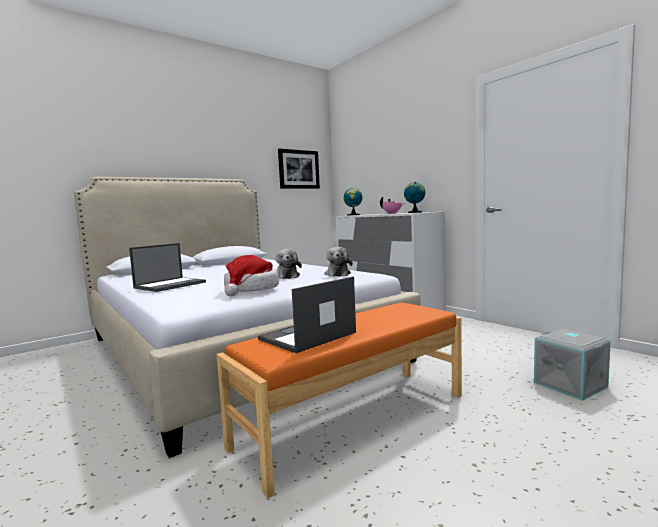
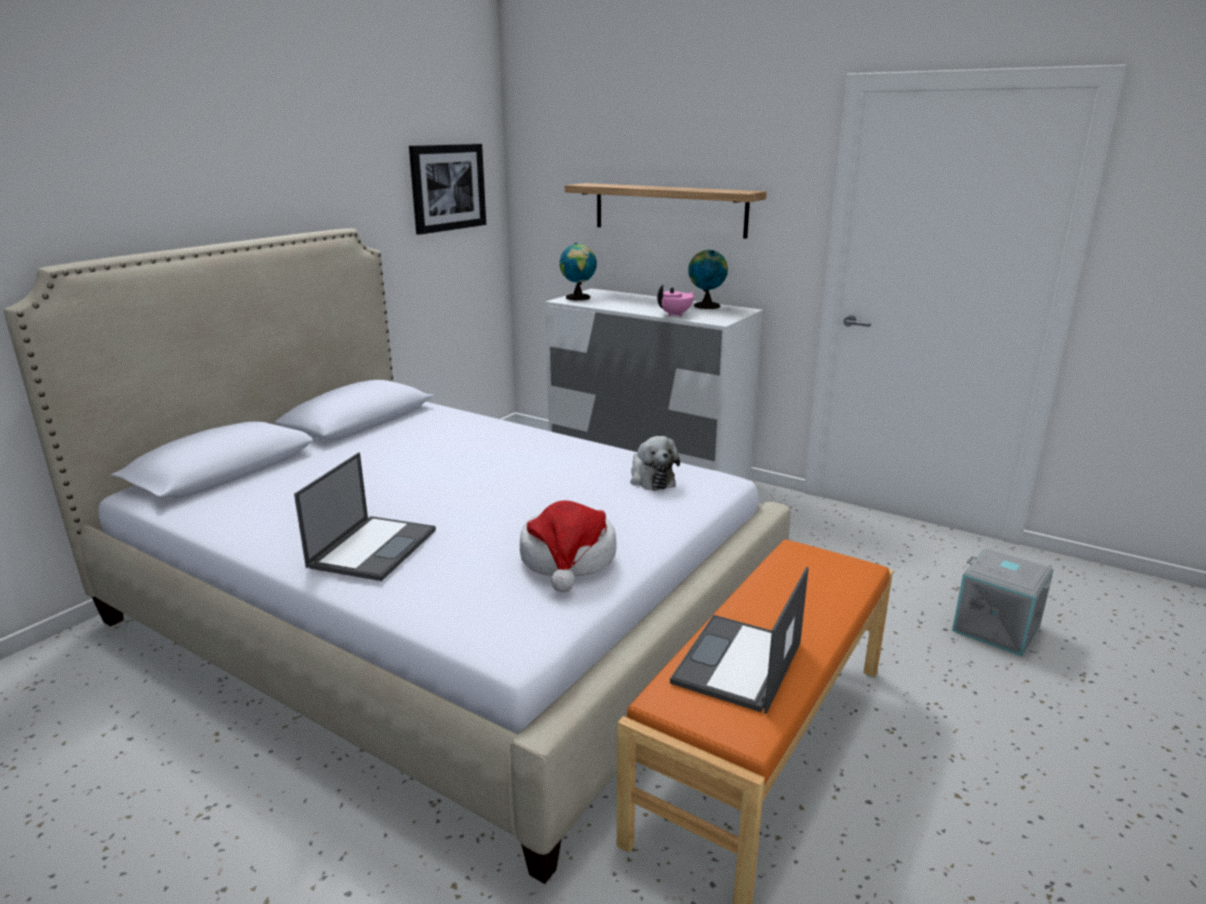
camera: 20 degrees left, 15 degrees up
(286, 276) = (564, 492): plush toy -> none
(398, 168) = (669, 209): none -> shelf

